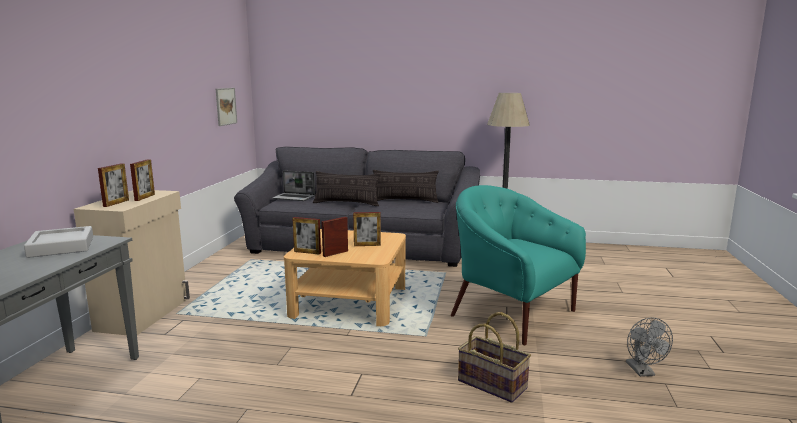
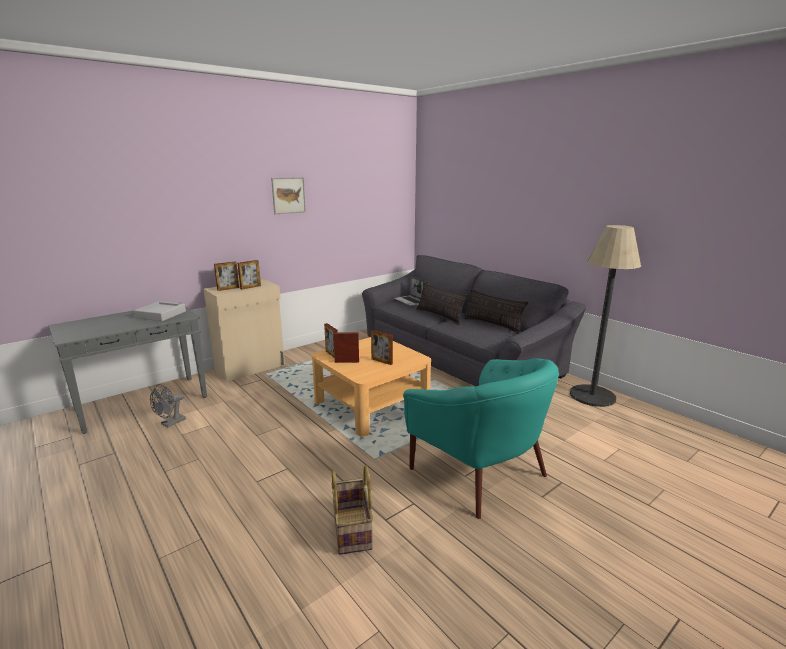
camera: 40 degrees right, 5 degrees up
(226, 106) = (377, 217): picture -> picture (288, 195)
(511, 313) = (479, 472): turquoise armchair -> turquoise armchair turned 150 degrees clockwise
(643, 372) = (506, 604): grey fan -> grey fan (170, 423)

